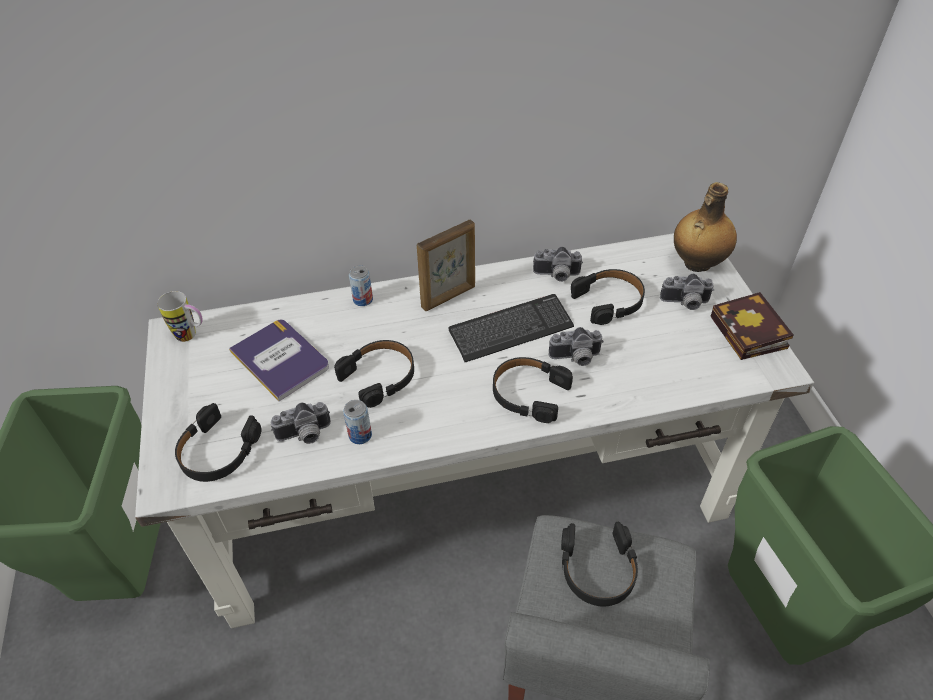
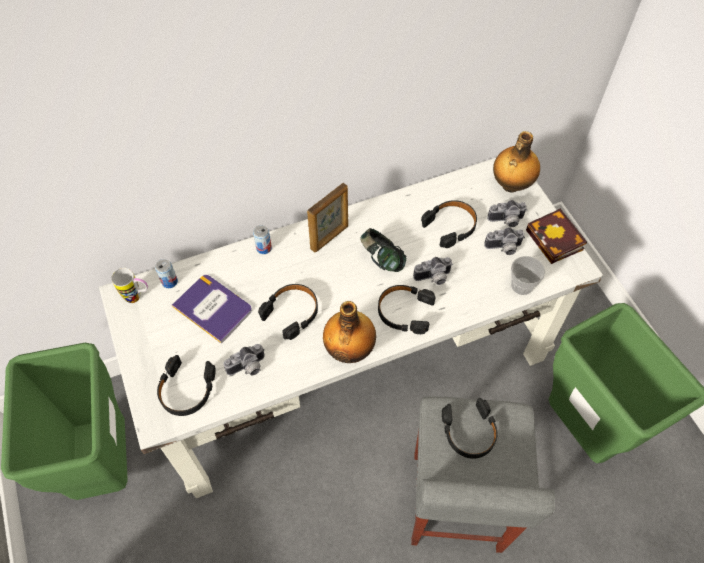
camera: 10 degrees left, 10 degrees up
(360, 435) = (288, 362): can -> can (169, 282)
(446, 430) = (350, 349): none -> bottle
(511, 329) = (382, 260): keyboard -> headphones
(556, 276) = (408, 208): camera -> camera (503, 248)
(696, 381) = (522, 285): none -> cup

